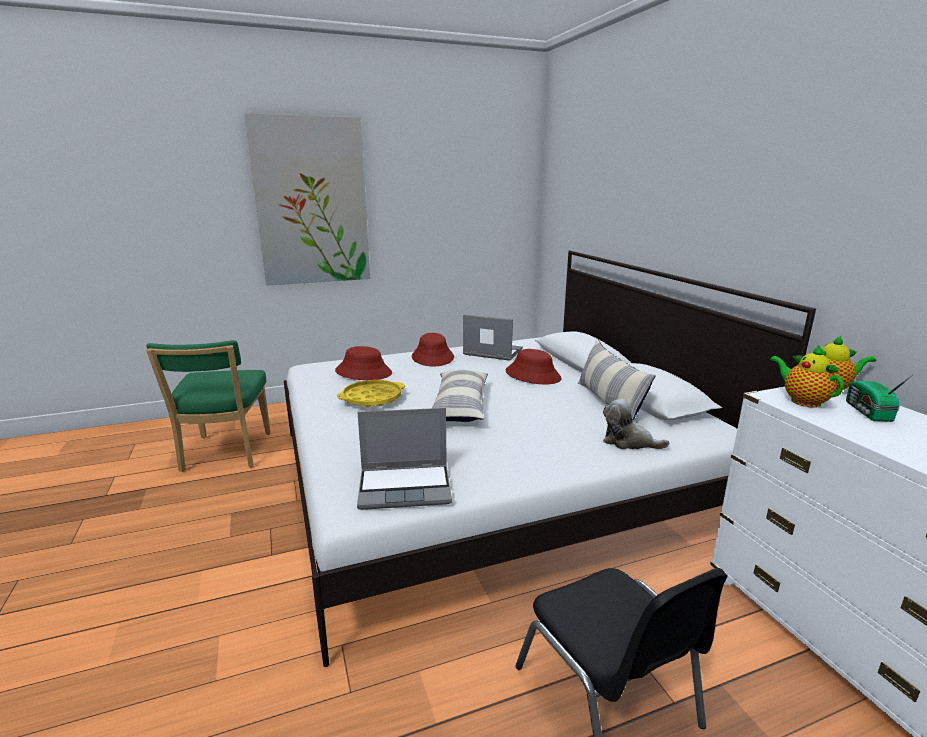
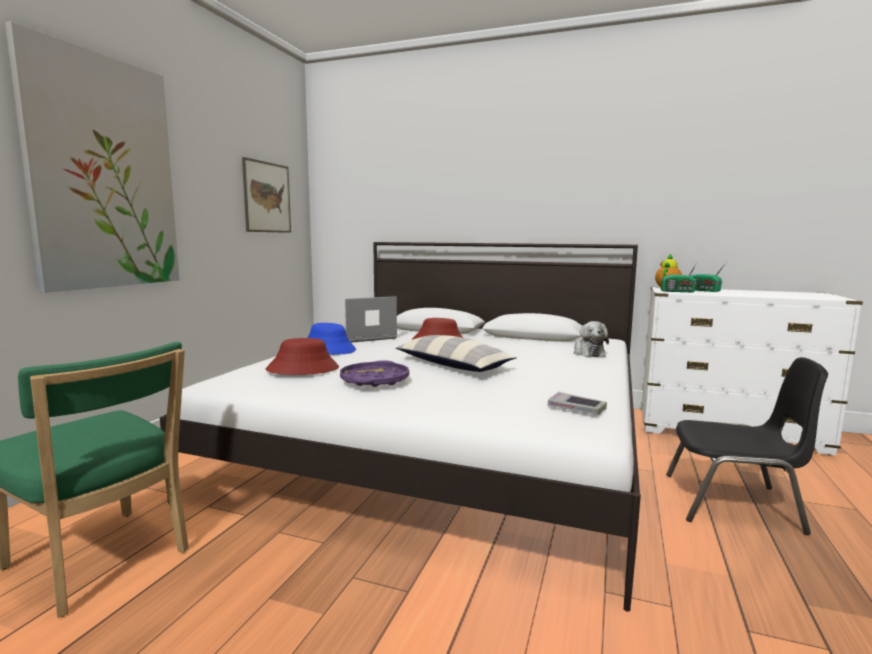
camera: 50 degrees left, 10 degrees down
(372, 398) = (374, 380): yellow tray -> purple tray
(406, 487) = (576, 408): laptop -> book
(433, 357) = (328, 349): red hat -> blue hat
(476, 203) = (267, 197): none -> picture
(609, 402) = (523, 342): pillow -> none
(628, 442) = (588, 353): plush toy -> plush toy turned 75 degrees counterclockwise
(802, 401) = (678, 291): teapot -> radio

